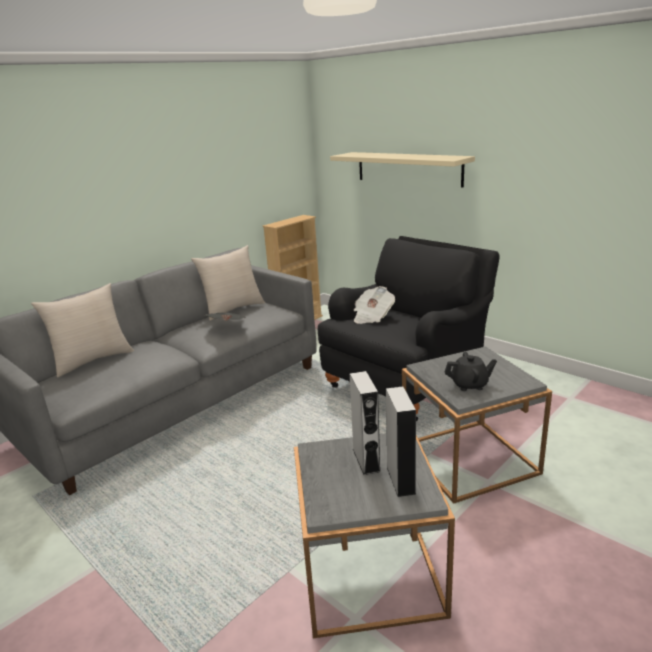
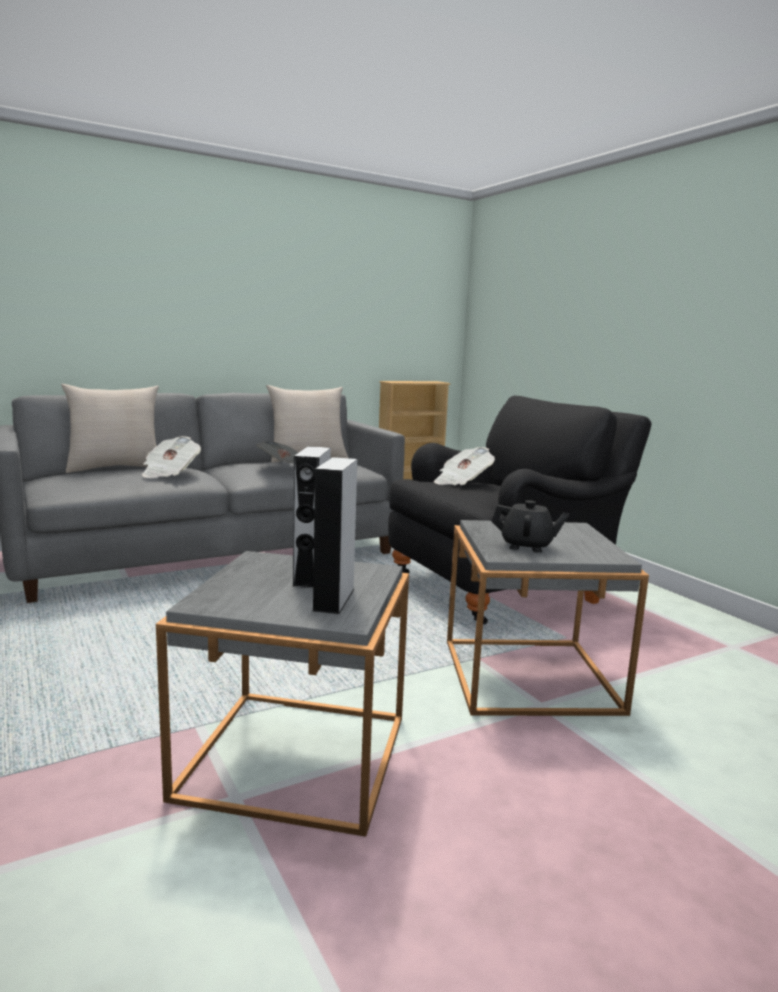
camera: 15 degrees right, 10 degrees down
(146, 357) = (169, 473): none -> newspaper
(408, 168) = (564, 323): beige shelf -> none

